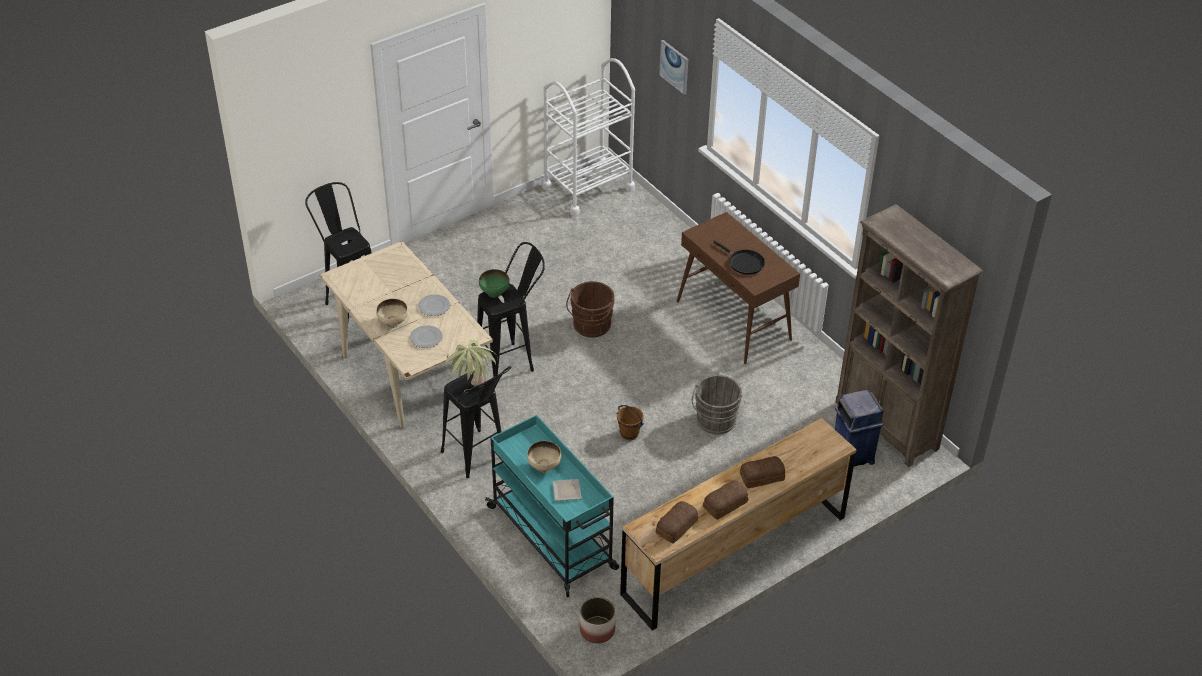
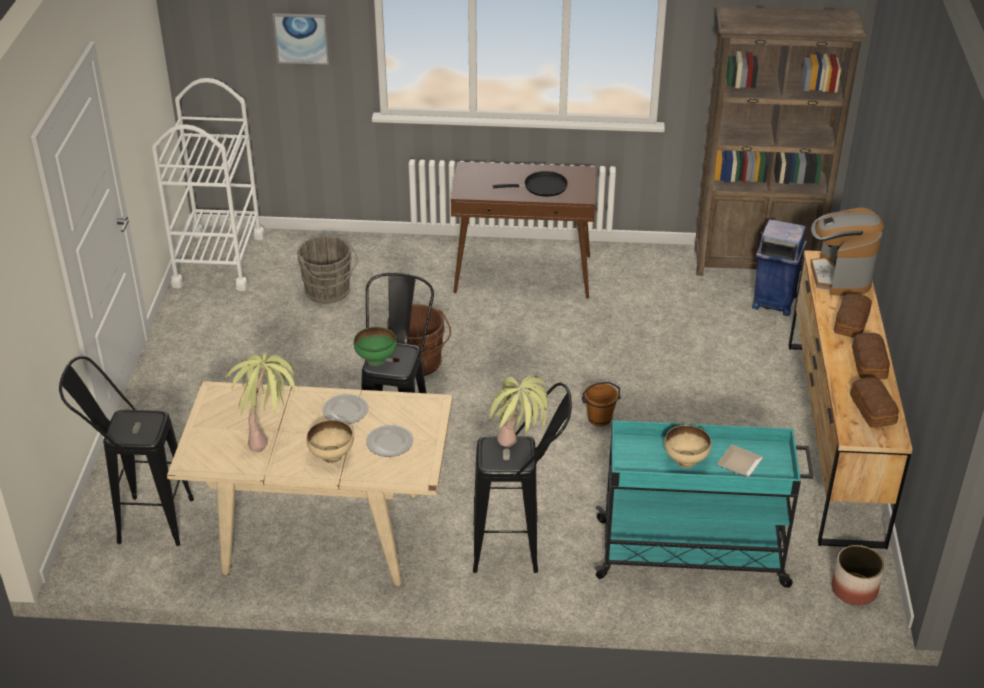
camera: 50 degrees left, 5 degrees down
(386, 290) = (269, 434): none -> potted plant
(715, 422) = (645, 357): grey bucket -> grey bucket (329, 292)
(809, 448) = (839, 277): none -> coffee machine

